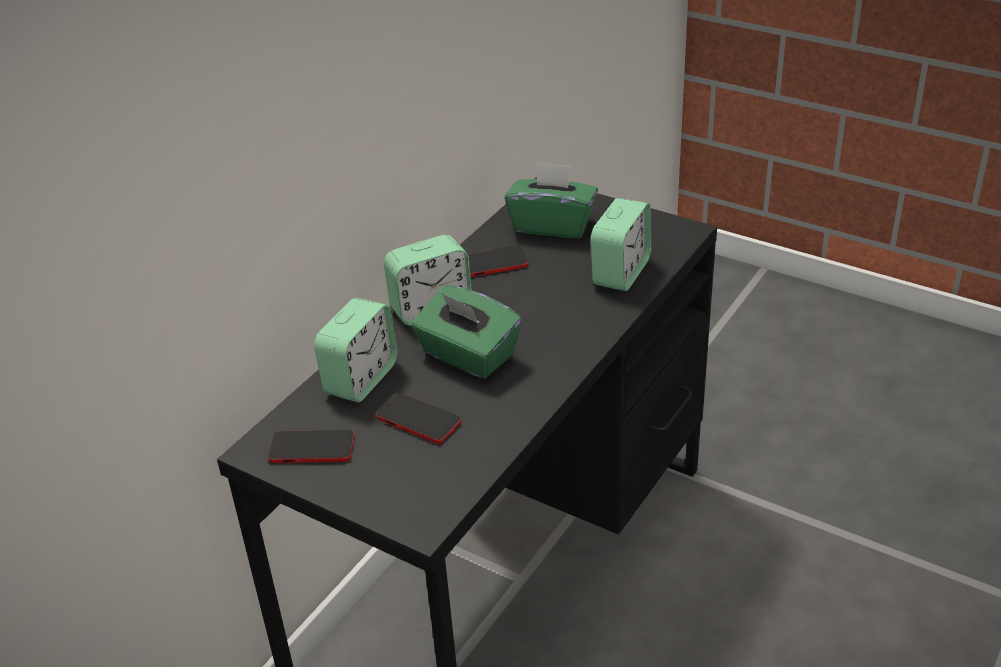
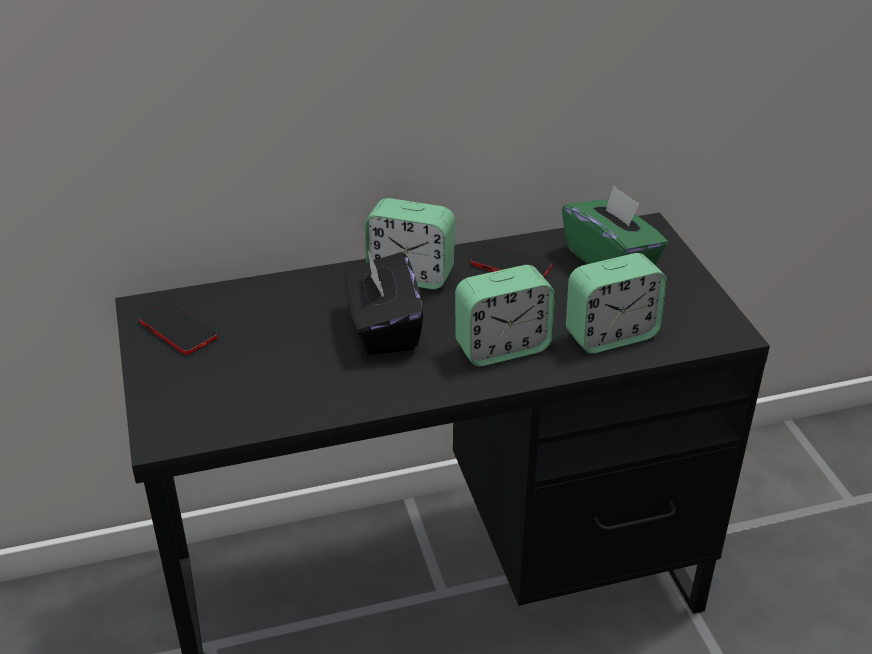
camera: 40 degrees right, 0 degrees up
(361, 379) = (283, 299): alarm clock -> alarm clock (502, 348)
(418, 420) = (275, 356): phone -> none
(467, 355) = (383, 329): green tissue box -> black tissue box

